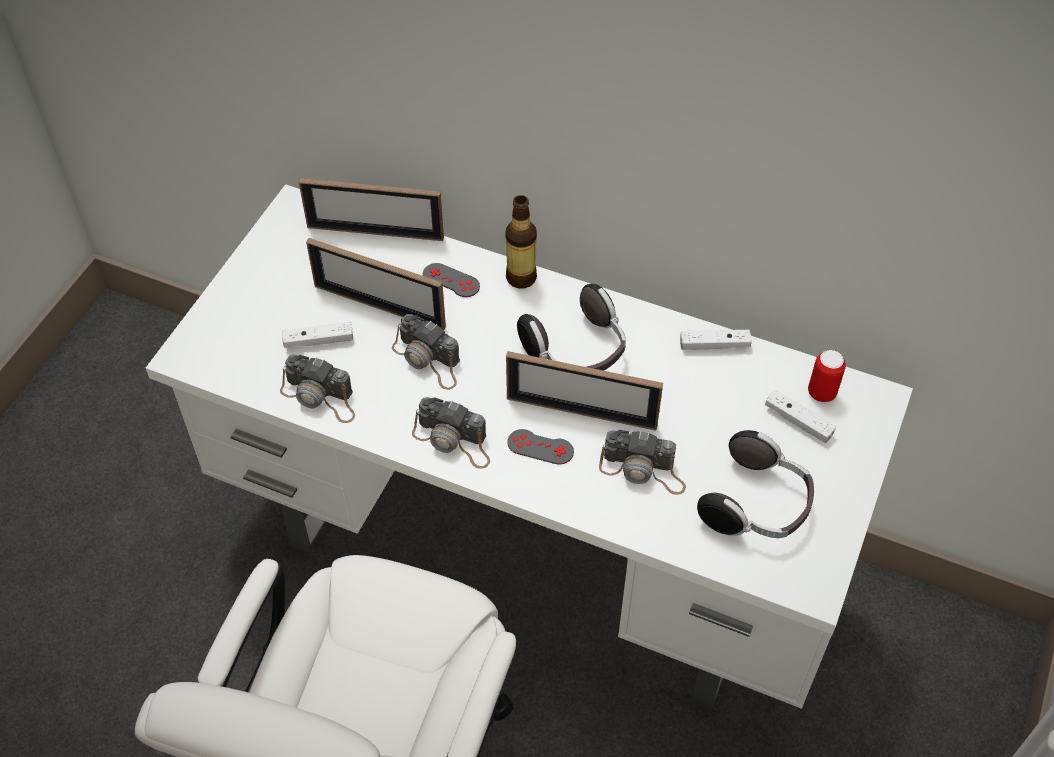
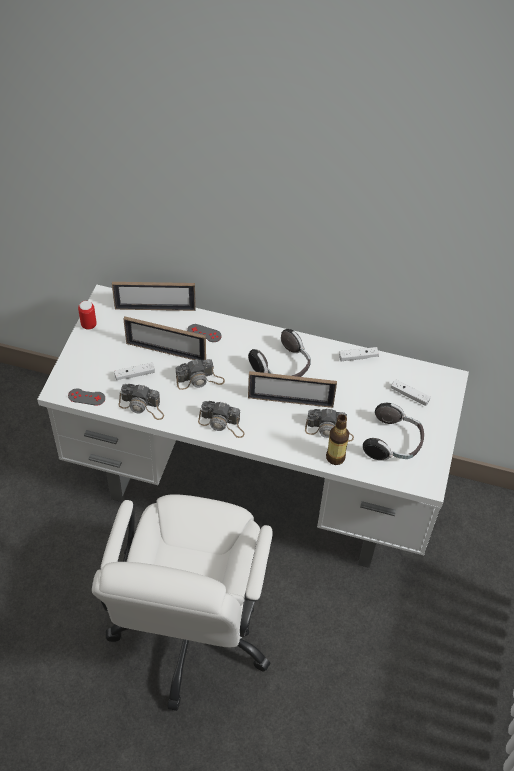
camera: 10 degrees left, 0 degrees up
(428, 359) = (199, 380): camera -> camera turned 45 degrees counterclockwise
(521, 278) = (244, 328): bottle -> bottle (335, 457)
(540, 447) = (271, 423): grey game controller -> grey game controller (86, 397)
(821, 393) = (420, 378): can -> can (88, 325)

